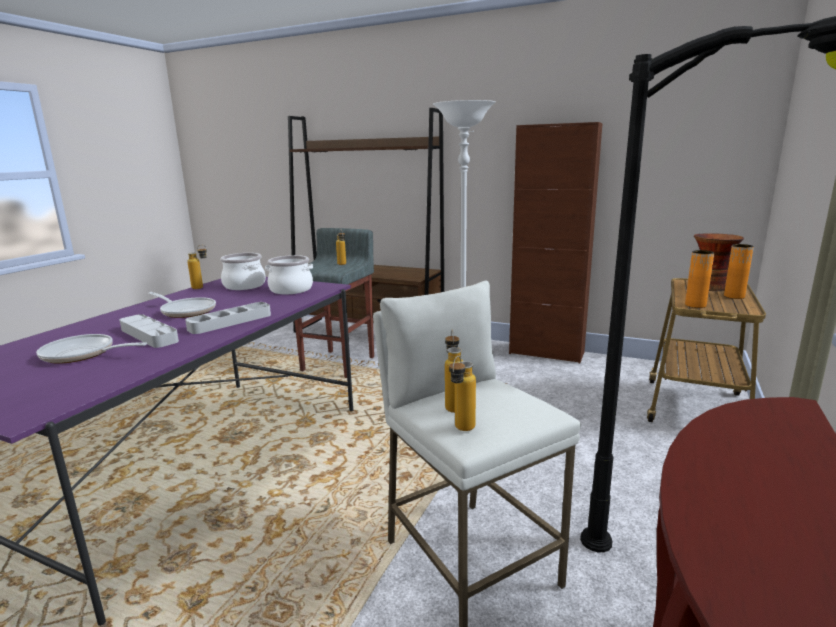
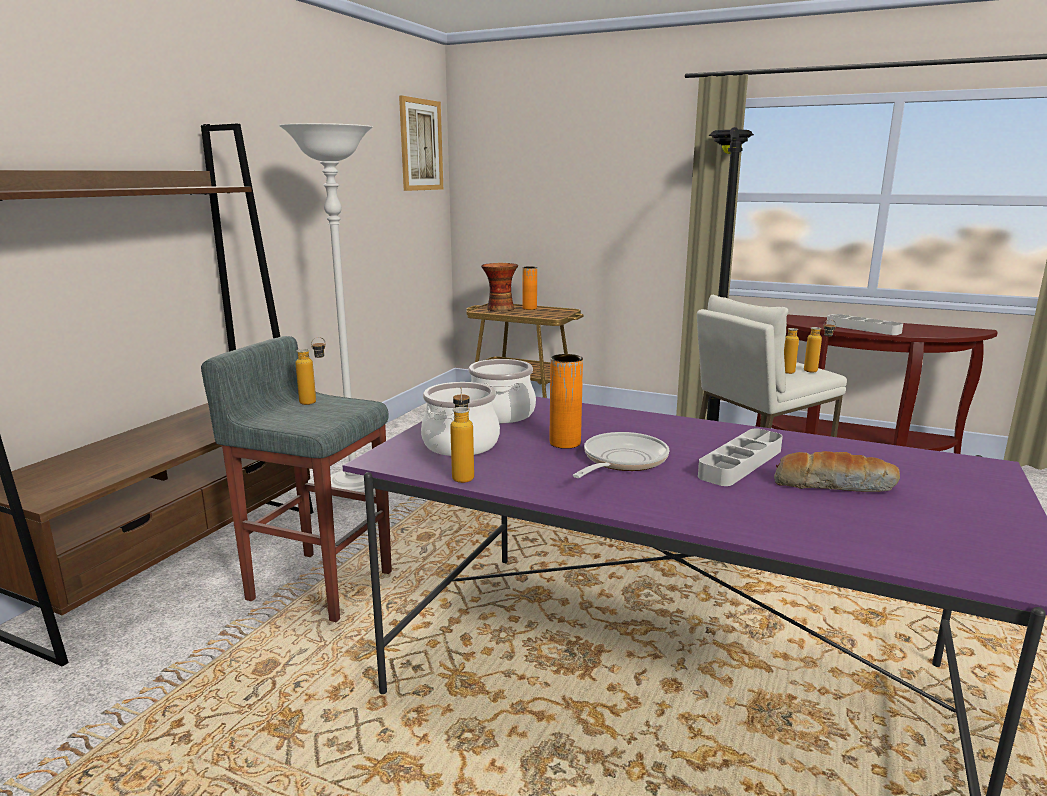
camera: 90 degrees left, 0 degrees up
(83, 354) = (833, 485): frying pan -> bread
(230, 322) = (667, 429): grey tray -> grey tray (862, 328)
(546, 353) = (370, 444): brown cabinet -> none
(695, 305) = (552, 316): orange vase -> orange vase (565, 443)
(718, 98) = (421, 145): none -> picture

